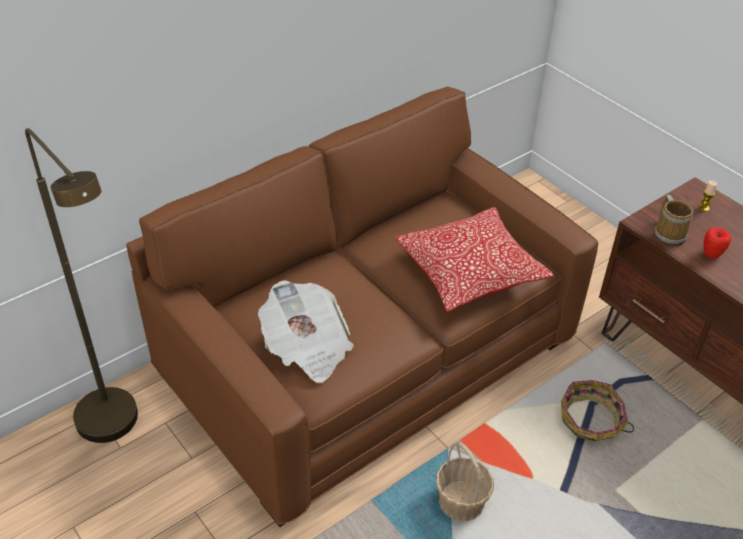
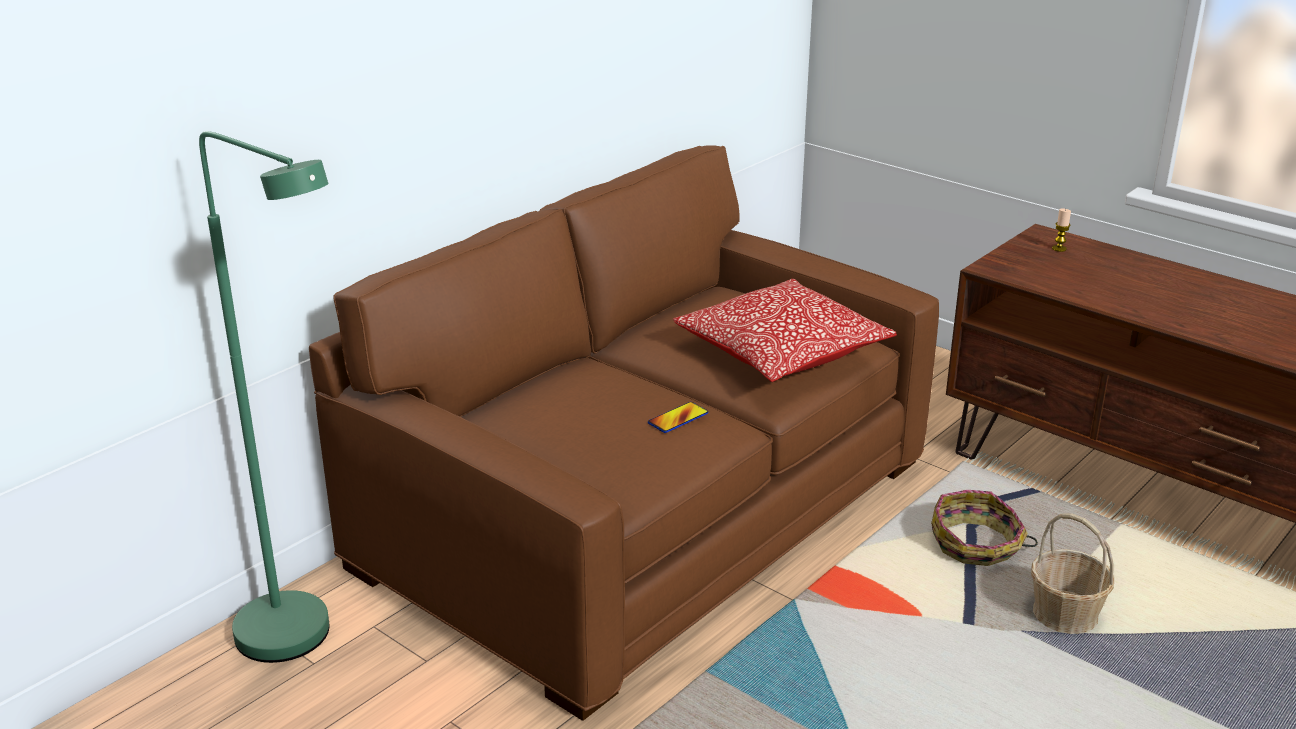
camera: 10 degrees left, 15 degrees down
(117, 428) = (302, 641): brown floor lamp -> green floor lamp
(307, 347) = (590, 449): newspaper -> none
(376, 327) = (678, 419): none -> phone
(461, 502) = (833, 656): basket -> basket (1065, 615)
(669, 234) = (1028, 275): mug -> none
(711, 254) = (1087, 288): apple -> none

